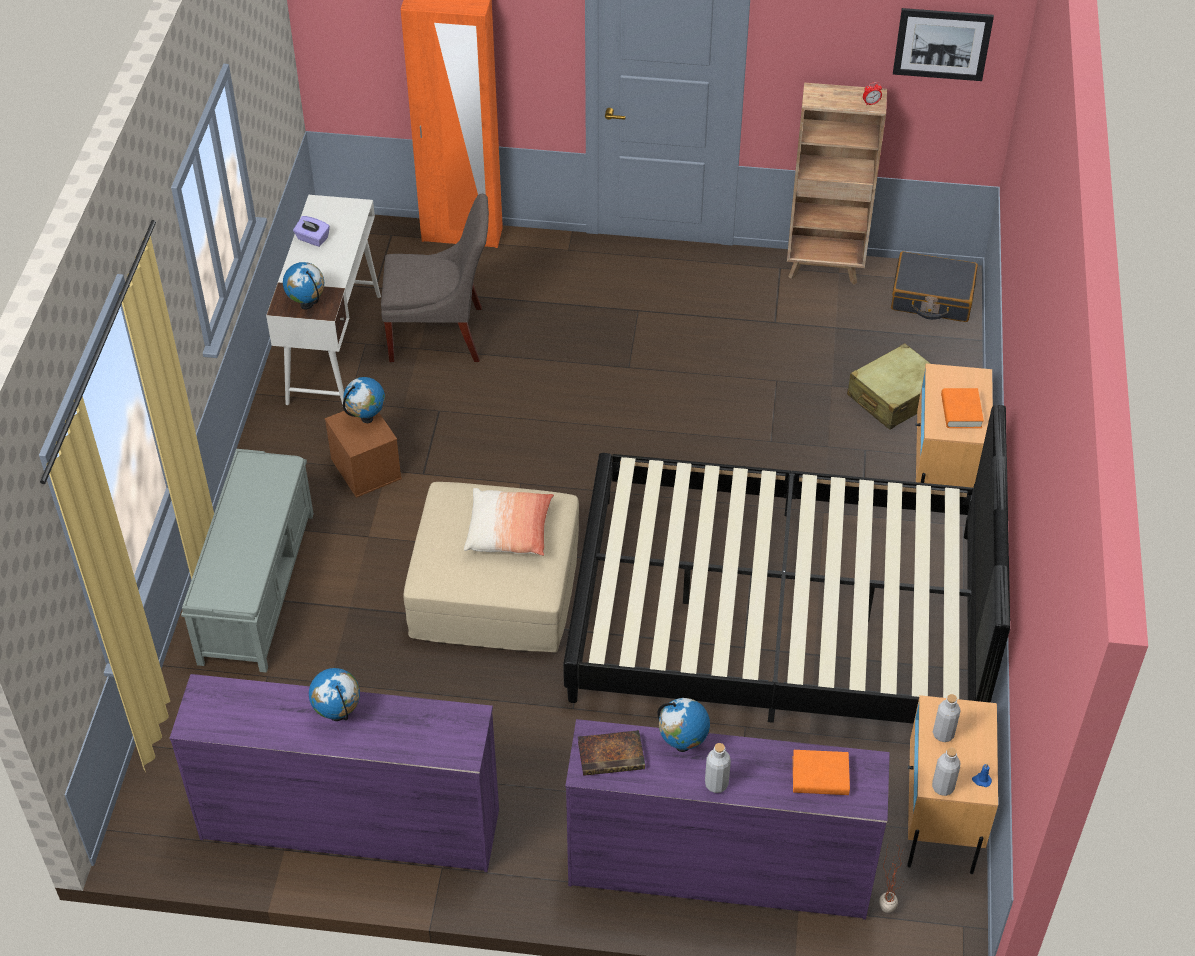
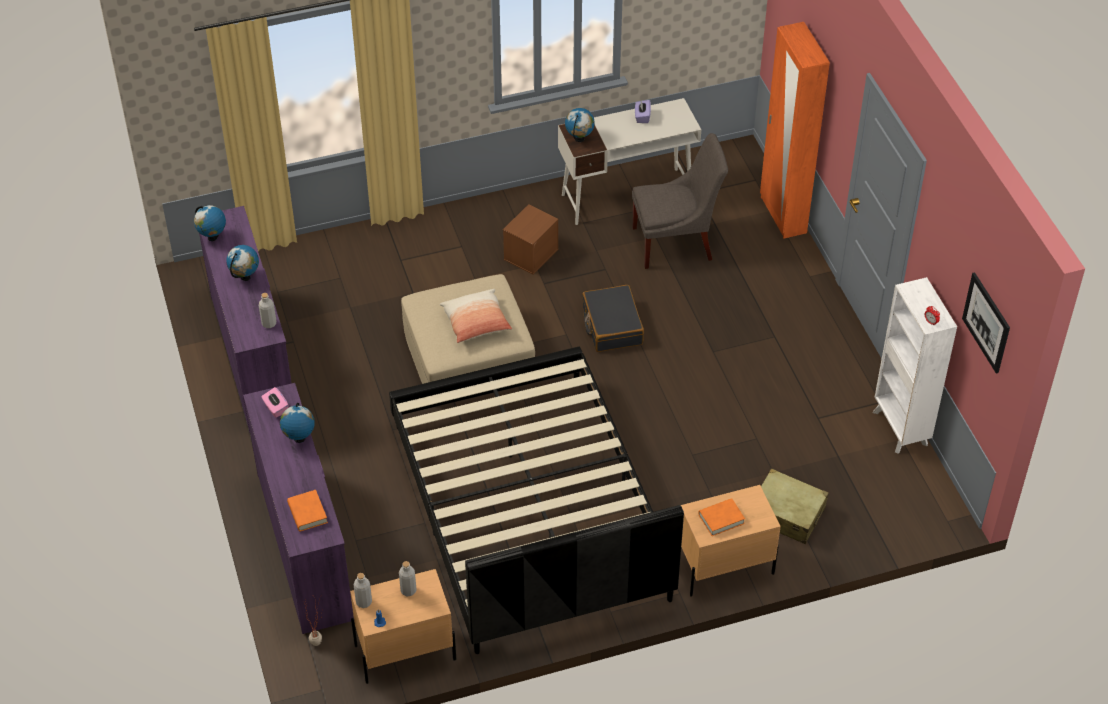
camera: 65 degrees right, 0 degrees up
(257, 585) = (405, 244): grey bench -> none
(367, 418) = (540, 223): globe -> globe (212, 237)
(441, 335) = (676, 243): grey chair -> grey chair turned 75 degrees counterclockwise
(612, 755) = (275, 408): book -> pink tissue box
(716, 784) = (277, 464): grey bottle -> grey bottle (269, 323)
(825, 268) = (900, 429): brown bookcase -> white bookcase
(932, 297) = (915, 505): black suitcase -> black suitcase (612, 326)

